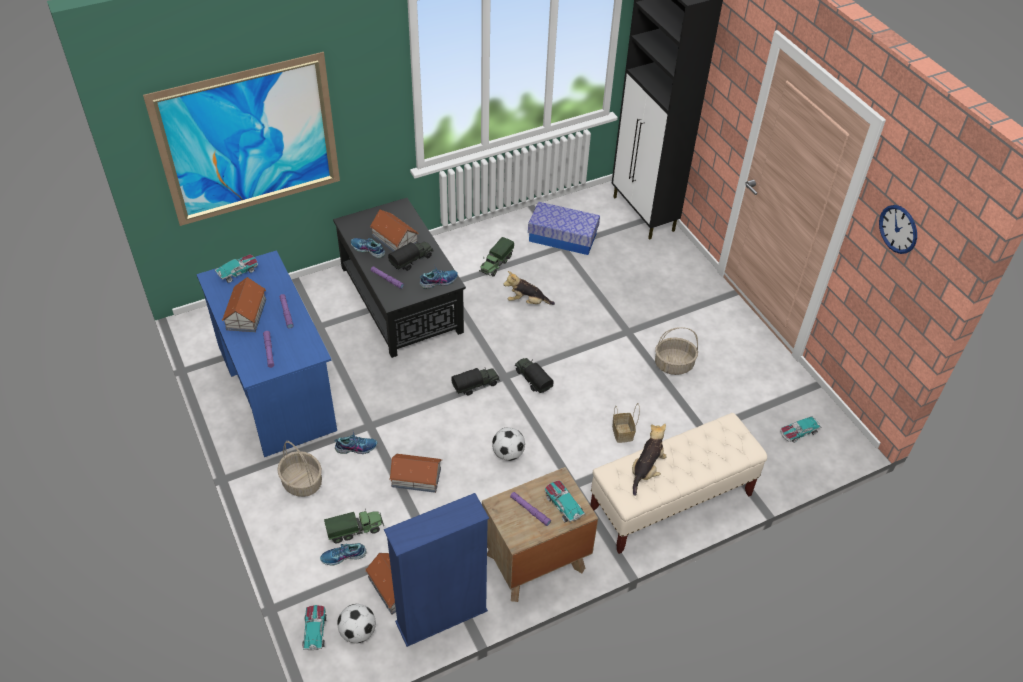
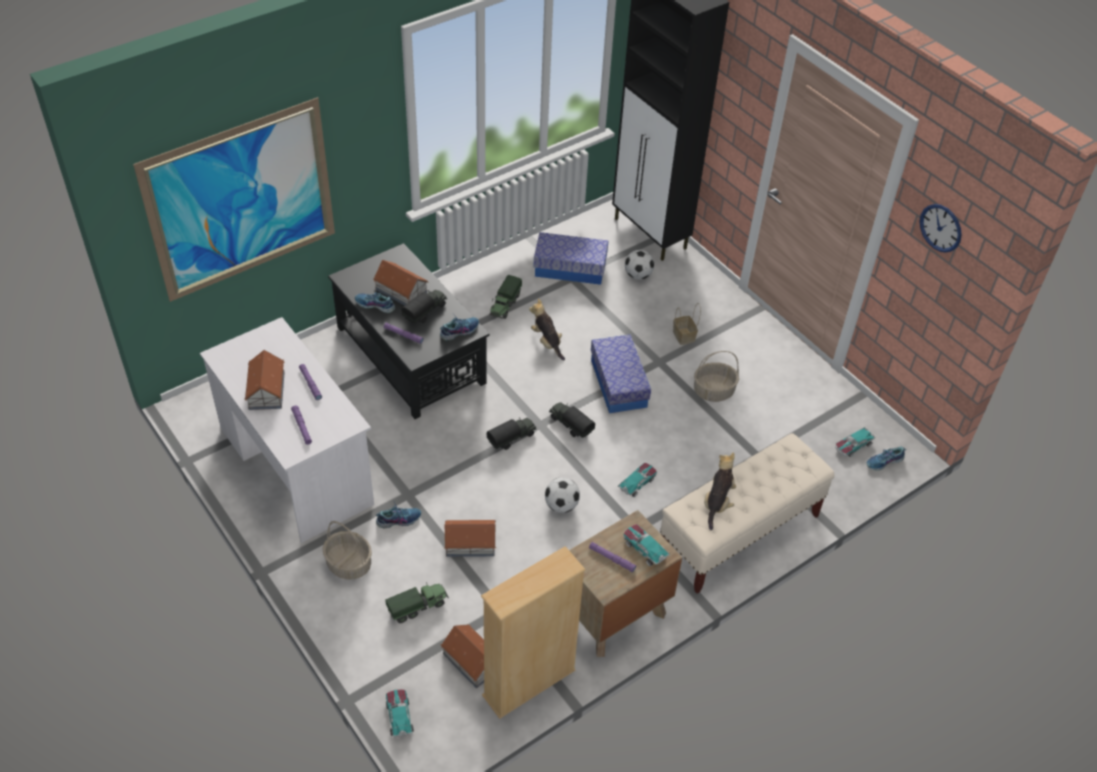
camera: 10 degrees left, 0 degrees up
(238, 271) = (245, 345): toy car -> toy car (637, 483)
(276, 387) = (296, 466): blue desk -> white desk
(343, 557) = (412, 636): shoe -> shoe (884, 462)
(358, 632) = (445, 711): football -> football (638, 275)
(441, 617) = (529, 683): blue bookcase -> beige bookcase
(527, 302) = (547, 342): plush toy -> plush toy turned 60 degrees clockwise
(585, 347) = (618, 383): none -> storage box
(623, 433) = (676, 469): basket -> basket (684, 336)

